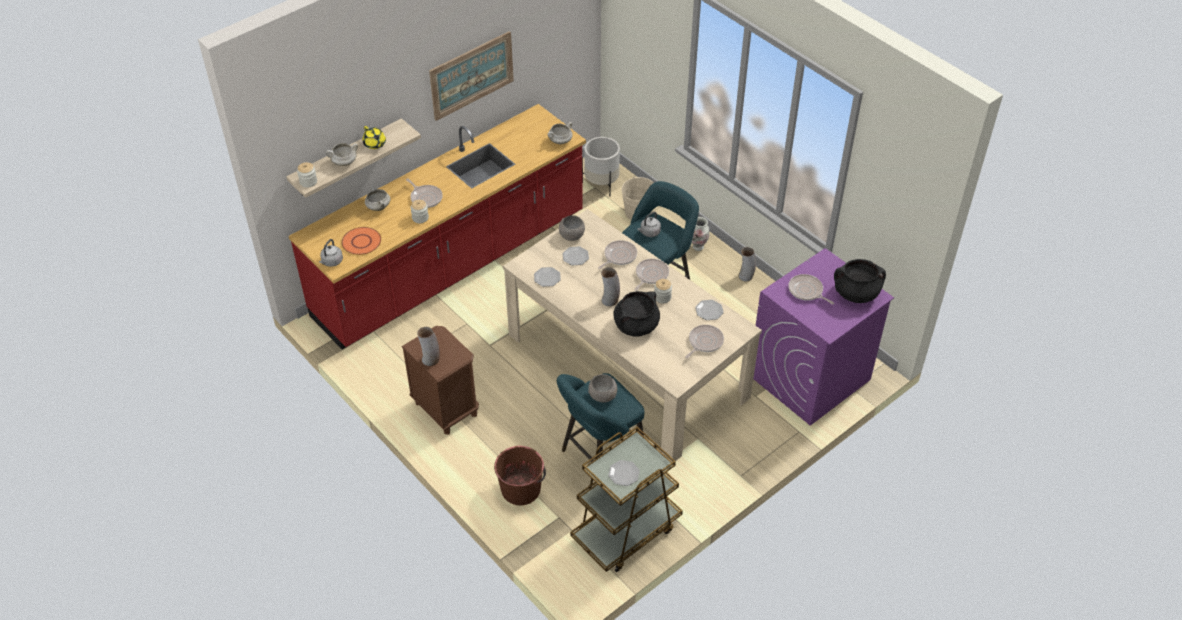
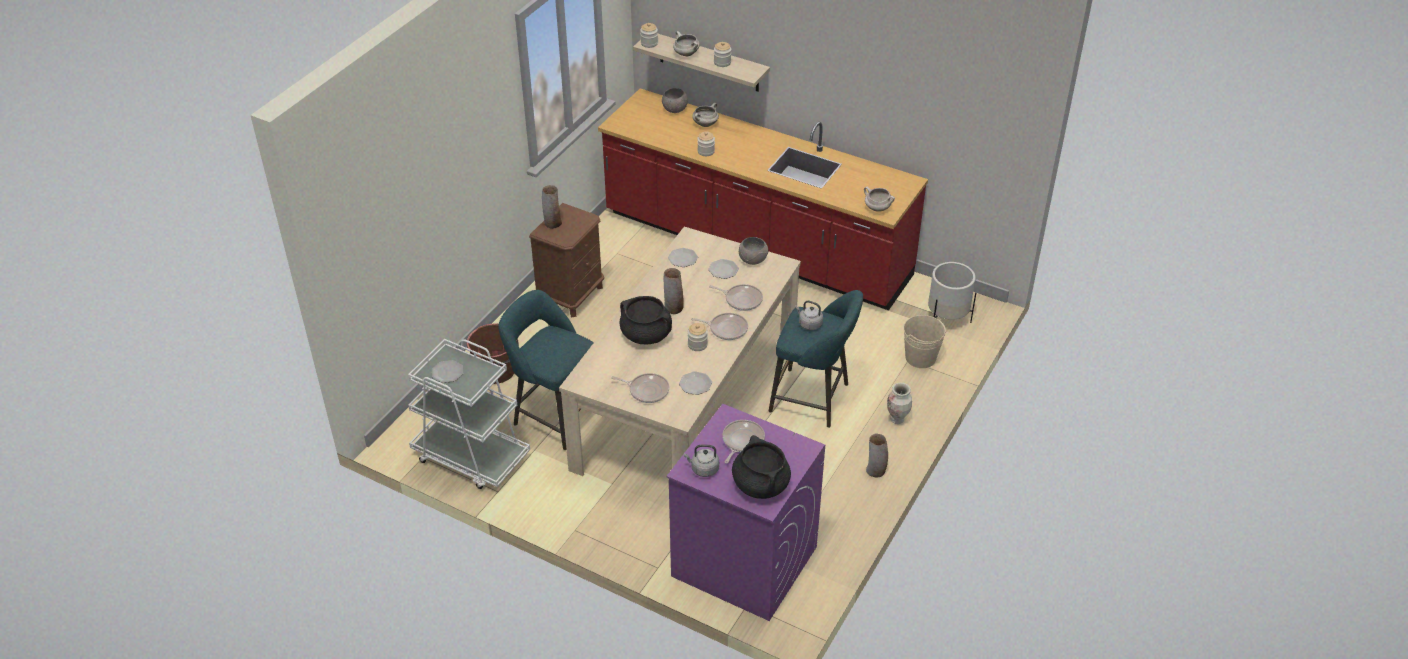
camera: 70 degrees right, 5 degrees down
(331, 262) = (619, 119): grey kettle -> grey kettle (703, 469)
(361, 242) = (654, 128): orange plate -> none
(375, 144) = (722, 62): yellow teapot -> jar
(425, 197) = (735, 147): frying pan -> none
(472, 75) = (855, 84): picture -> none
(602, 395) = (557, 345): grey bowl -> grey bowl (675, 109)
(626, 531) = (471, 456): brown cart -> white cart

